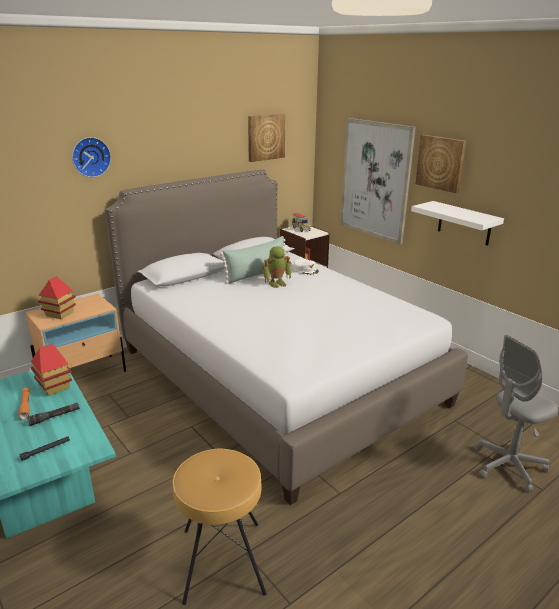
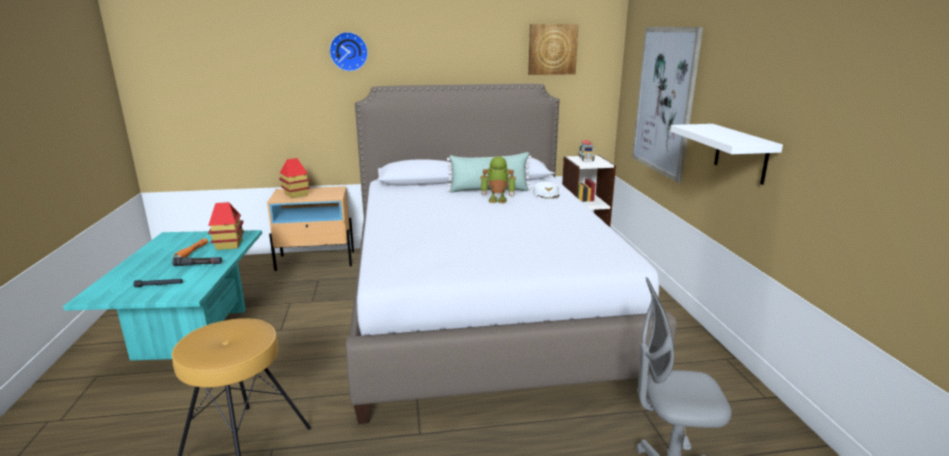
camera: 30 degrees right, 5 degrees down
(440, 163) = (723, 72): picture -> none

